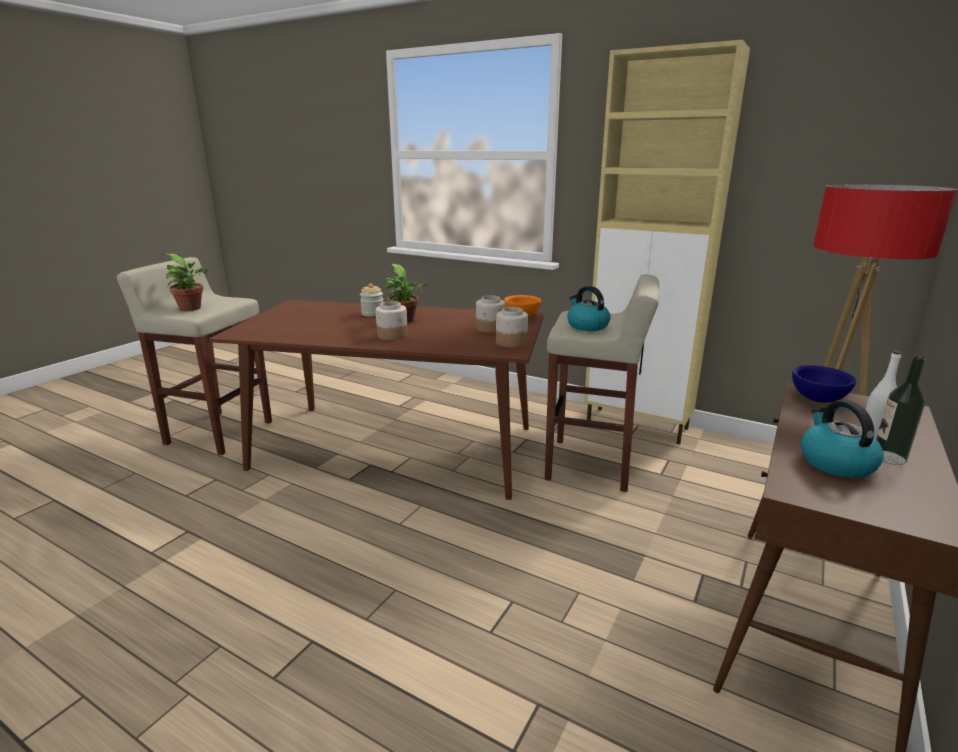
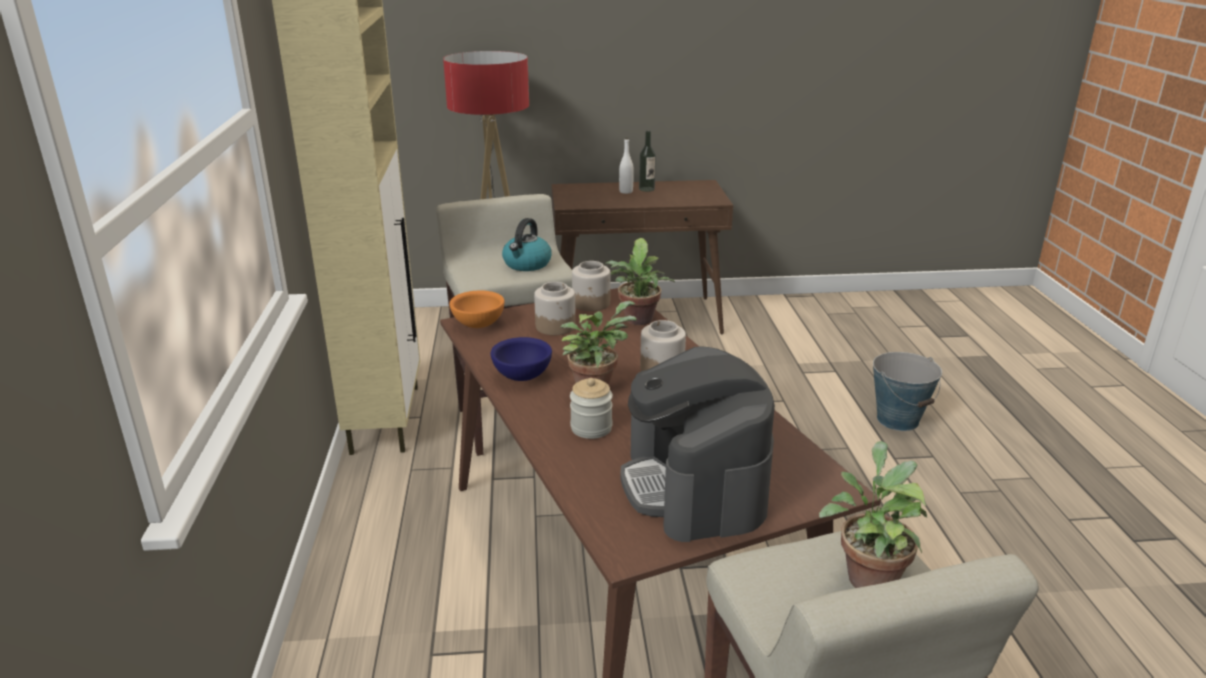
camera: 125 degrees left, 5 degrees up
(297, 317) = (694, 486): none -> coffee machine
(351, 711) = (898, 420): none -> bucket
(462, 346) = (638, 321): none -> potted plant
(817, 399) = (579, 202): blue bowl -> blue bowl (521, 377)
(835, 463) = (671, 196): kettle -> none

